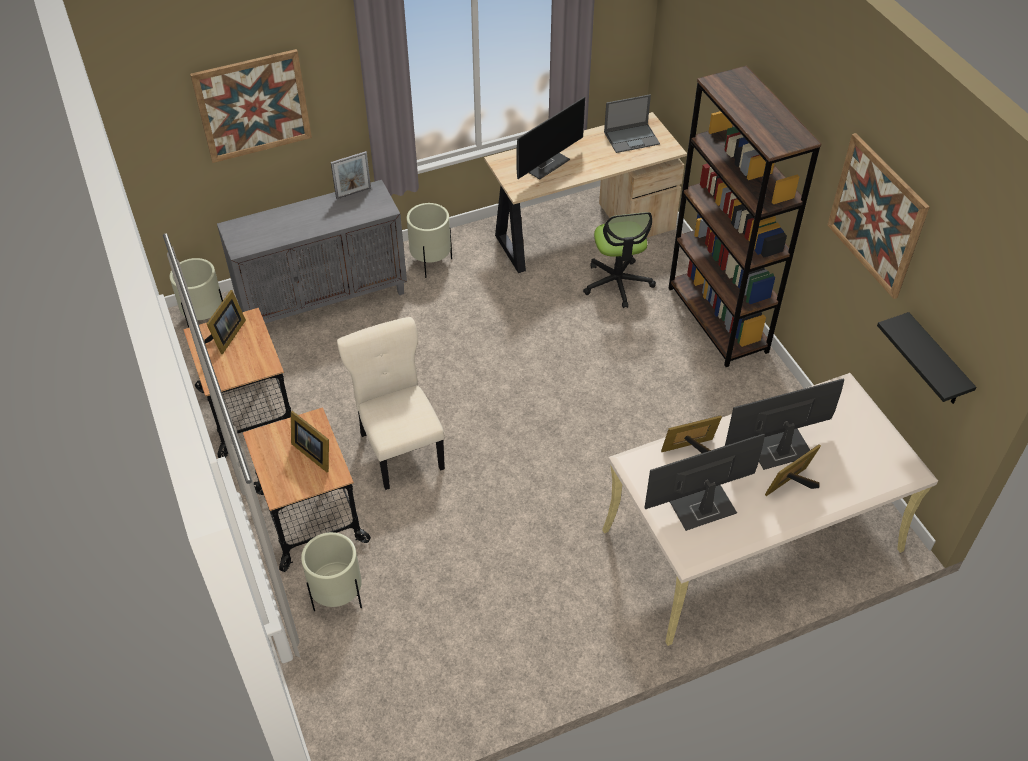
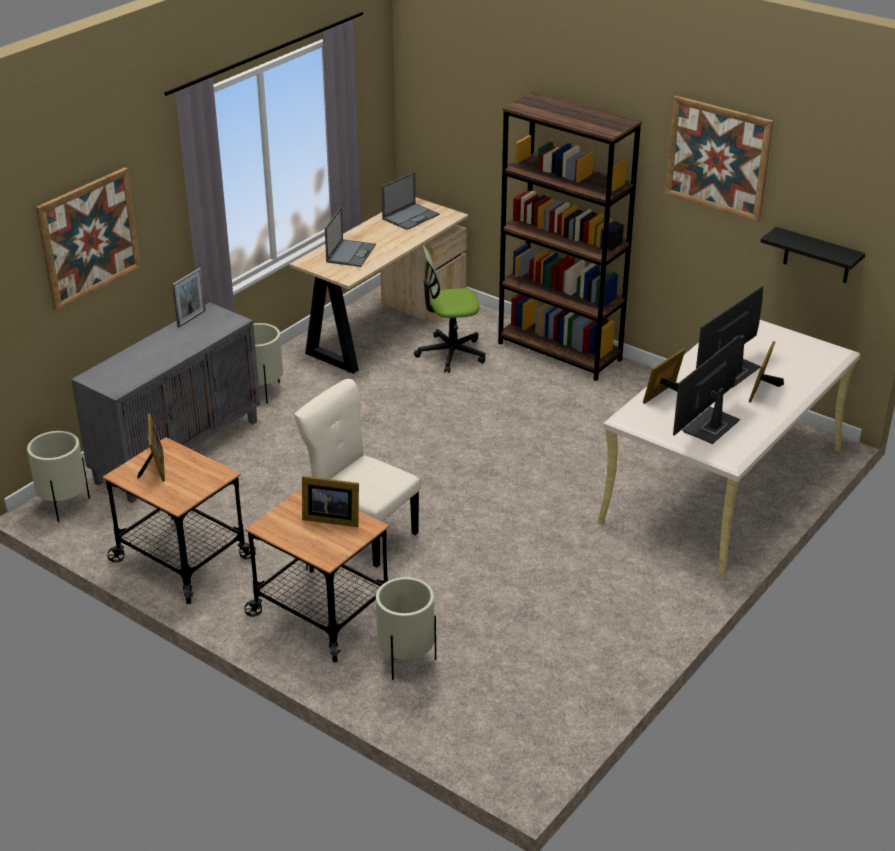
camera: 30 degrees left, 15 degrees down
(545, 163) = (351, 253): monitor -> laptop
(617, 283) = (450, 353): office chair -> office chair turned 120 degrees clockwise

